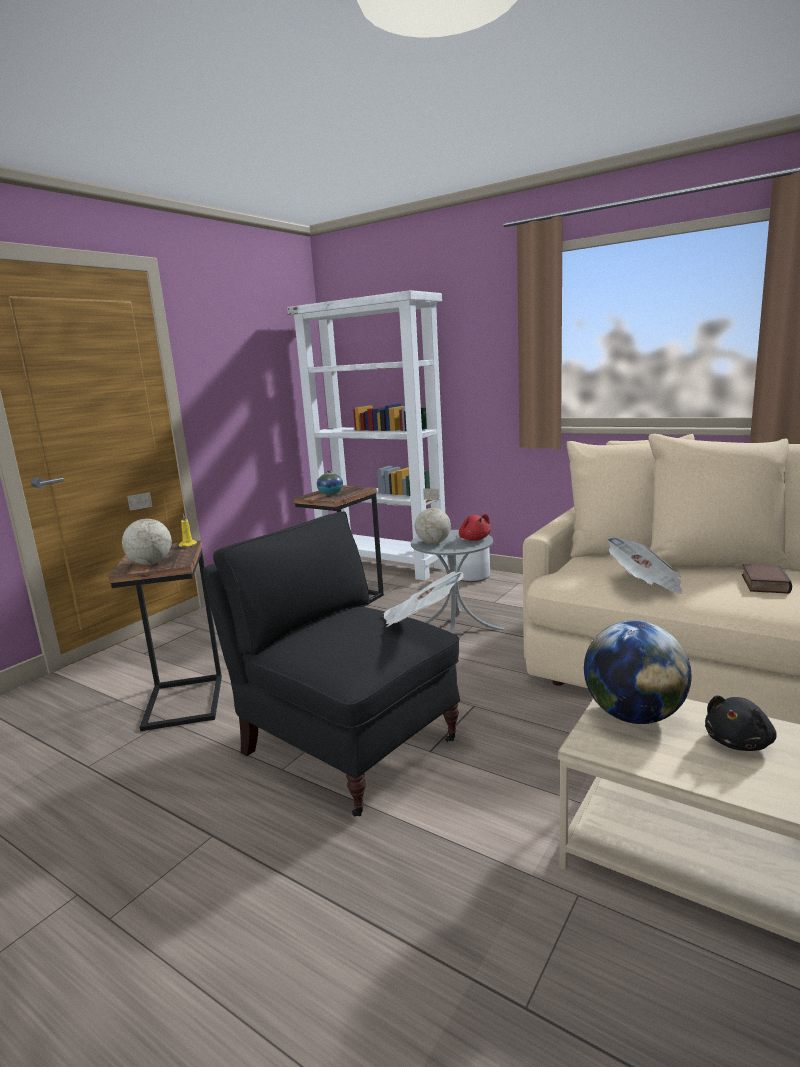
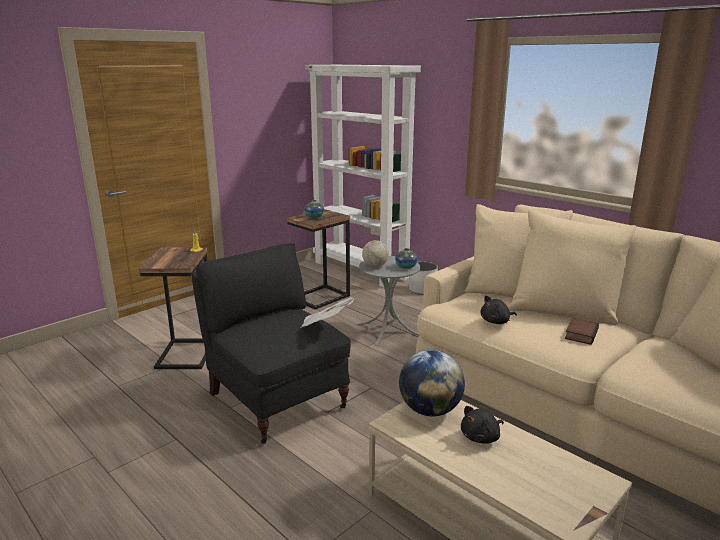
camera: 10 degrees right, 5 degrees up
(150, 563) = (167, 262): globe -> none
(474, 539) = (406, 267): red plush toy -> vase
(645, 584) = (496, 321): newspaper -> black plush toy

